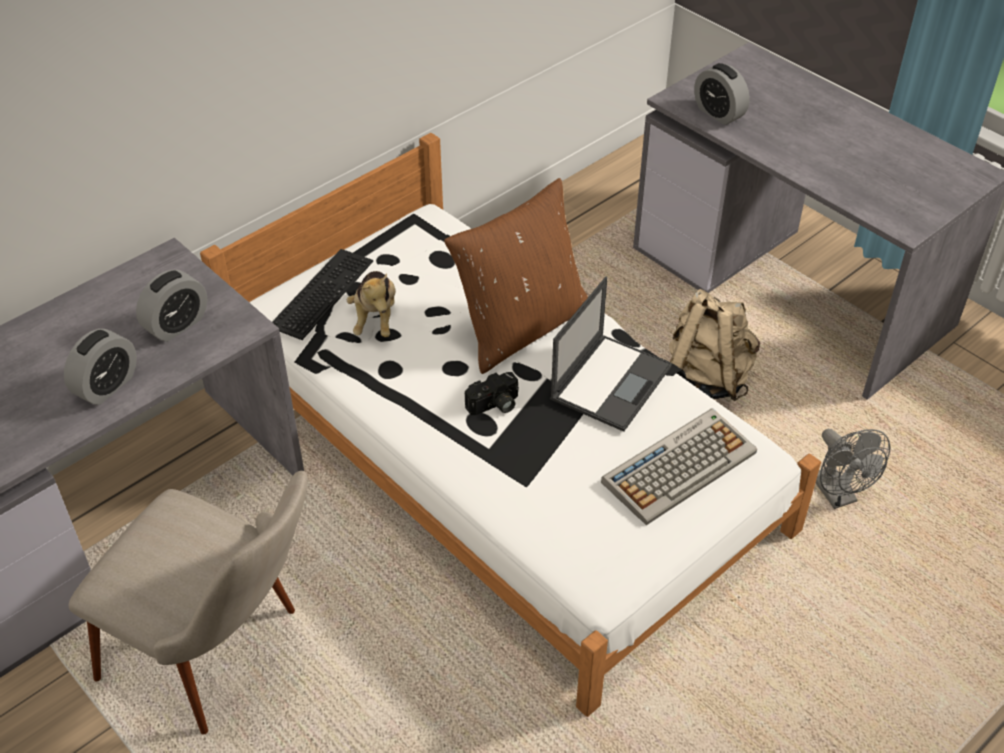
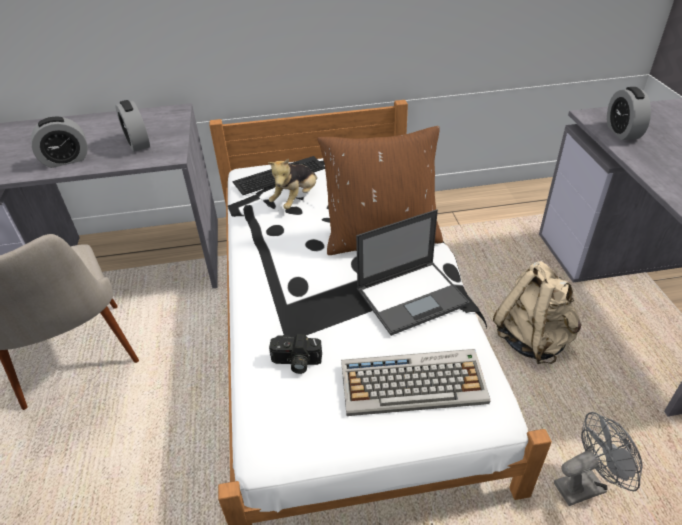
camera: 35 degrees right, 5 degrees down
(177, 325) = (137, 143): alarm clock -> alarm clock turned 75 degrees clockwise
(494, 405) = (317, 278): camera -> camera (296, 362)
(838, 495) = (585, 484): grey fan -> grey fan turned 120 degrees counterclockwise

